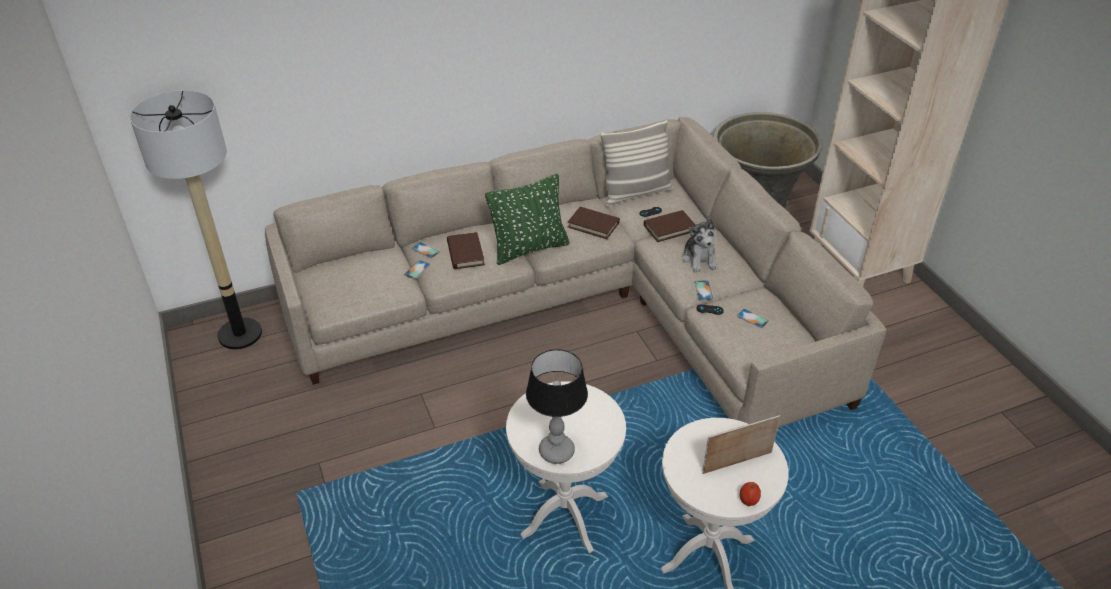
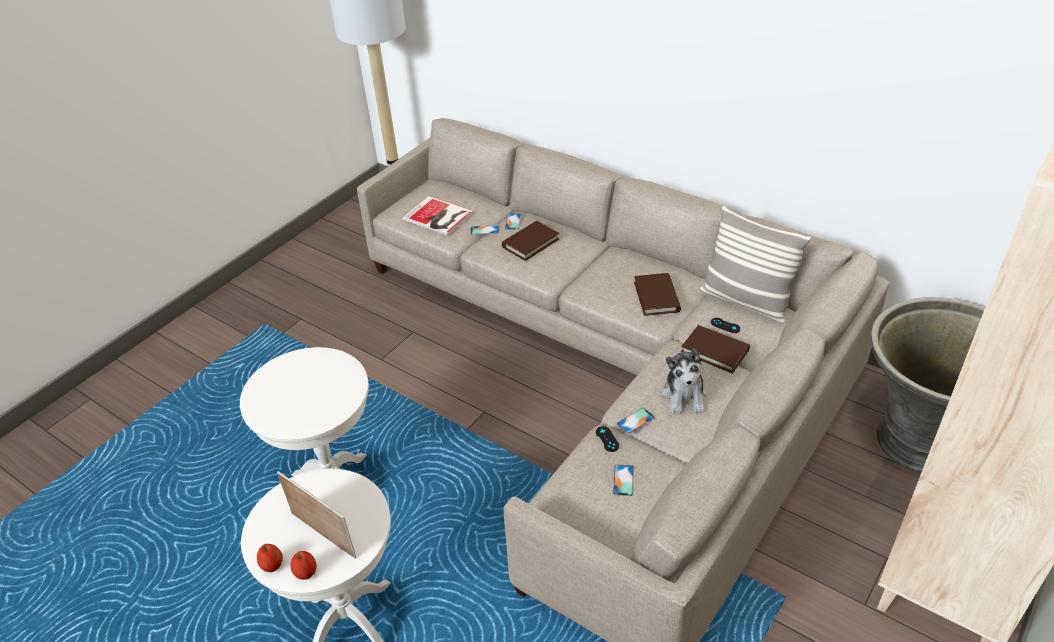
camera: 60 degrees right, 0 degrees up
(368, 286) = (438, 217): none -> book
(529, 248) = (579, 275): green pillow -> none
(555, 451) = (266, 398): table lamp -> none
(699, 259) = (684, 395): plush toy -> plush toy turned 45 degrees counterclockwise
(767, 483) = (306, 573): none -> apple

